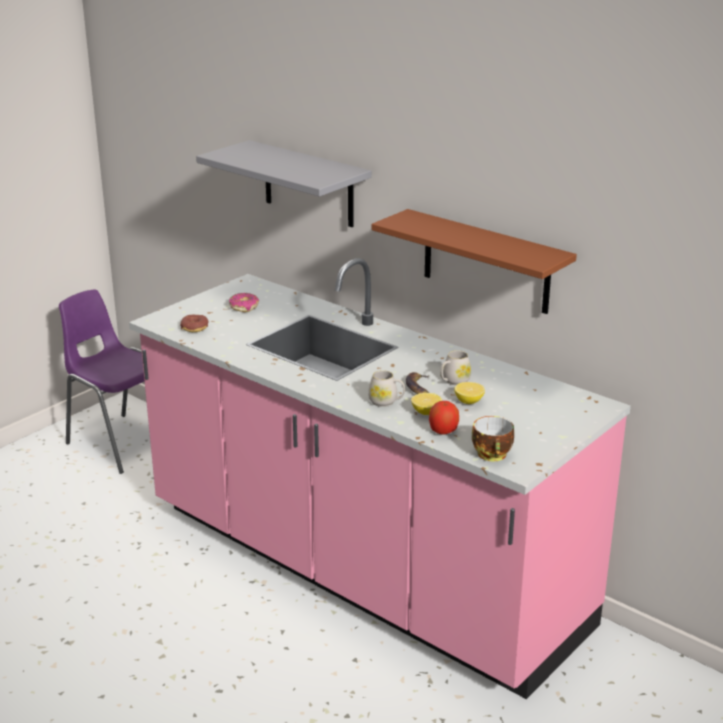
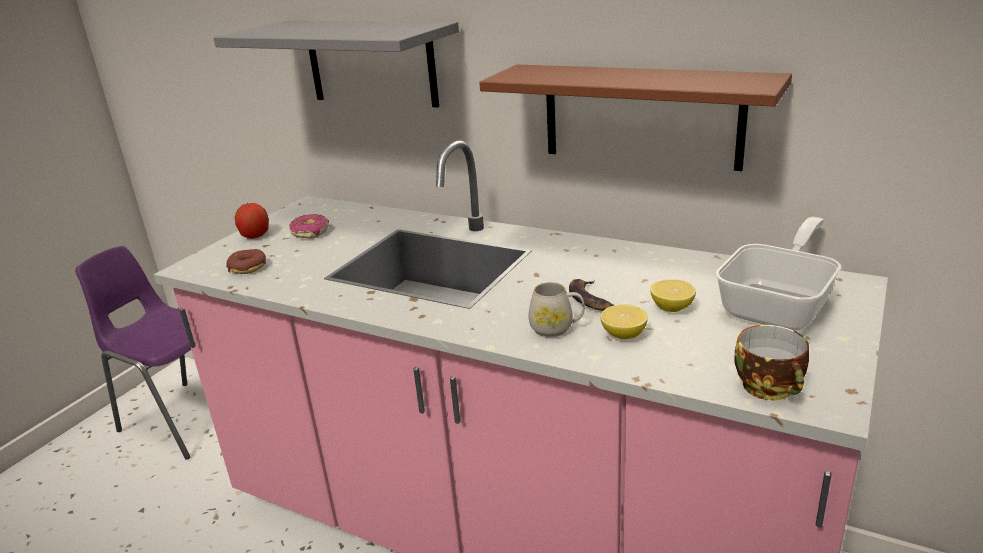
camera: 10 degrees left, 0 degrees up
(443, 431) = (667, 361): apple -> apple (255, 236)
(453, 381) = (632, 283): white mug -> none
(541, 411) = (780, 305): none -> frying pan

